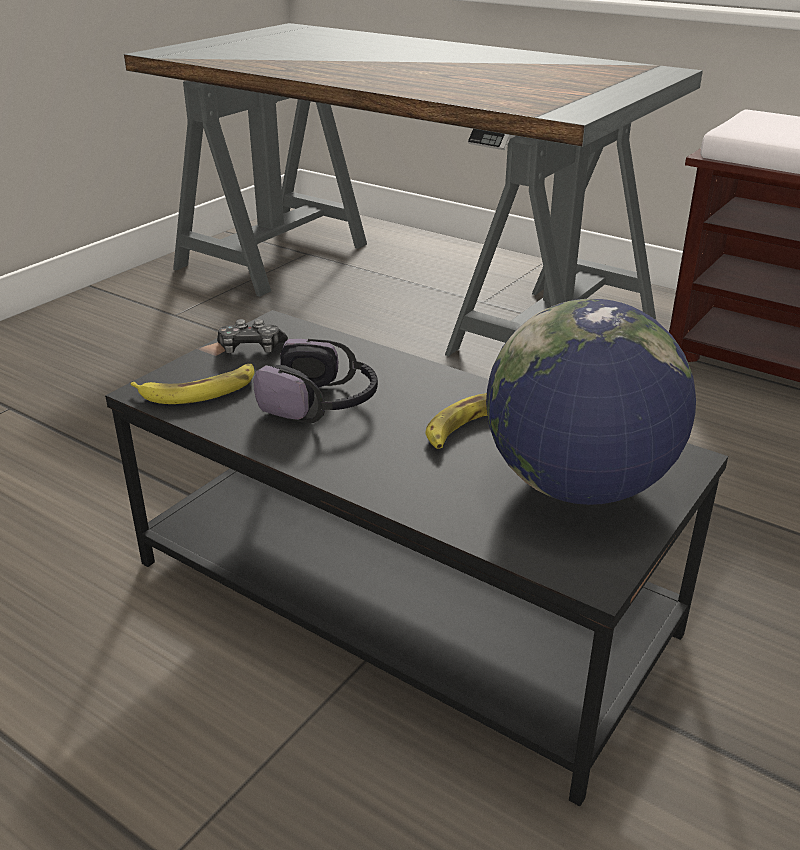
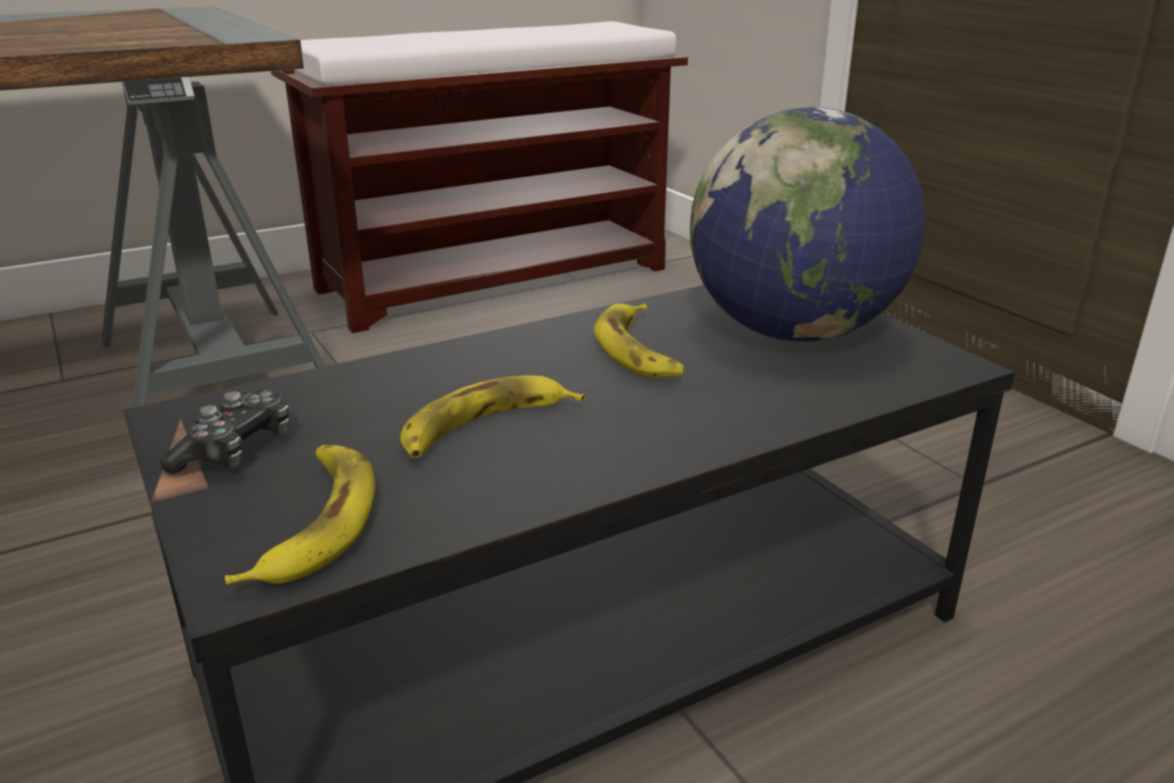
camera: 65 degrees left, 5 degrees down
(322, 404) = (484, 428): headphones -> banana

